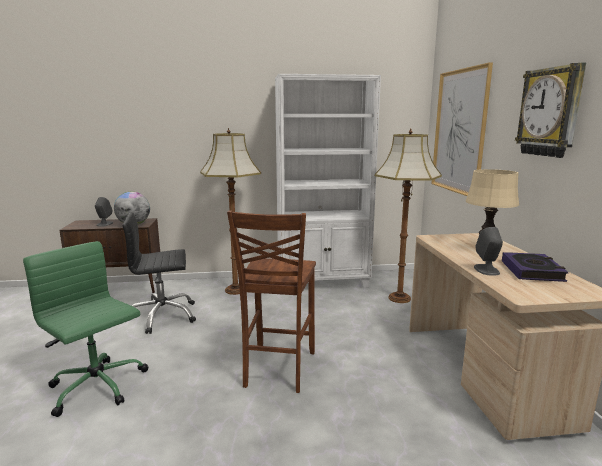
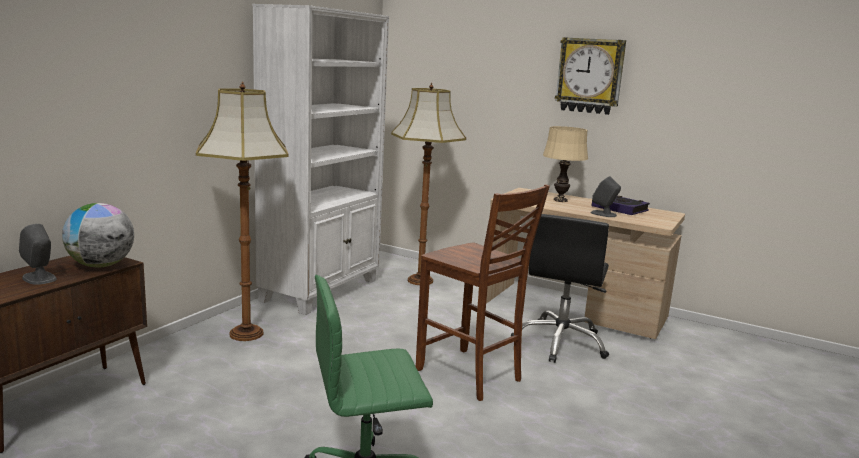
camera: 55 degrees left, 0 degrees up
(162, 316) = (233, 397): black office chair -> black office chair (561, 343)
(459, 131) = (450, 84): picture -> none

